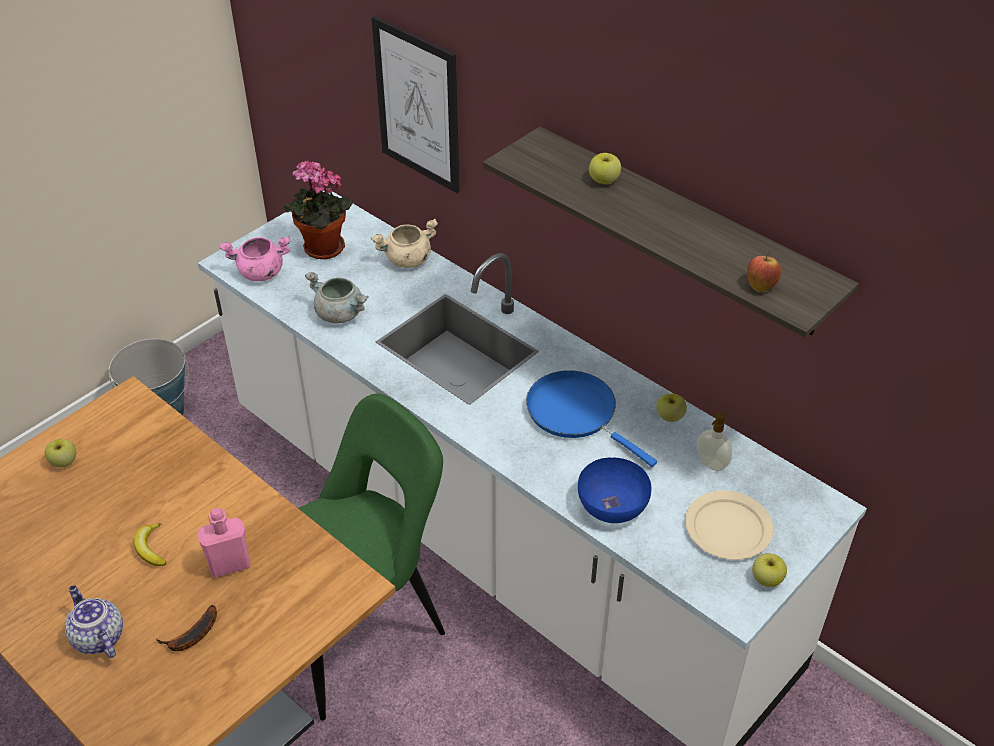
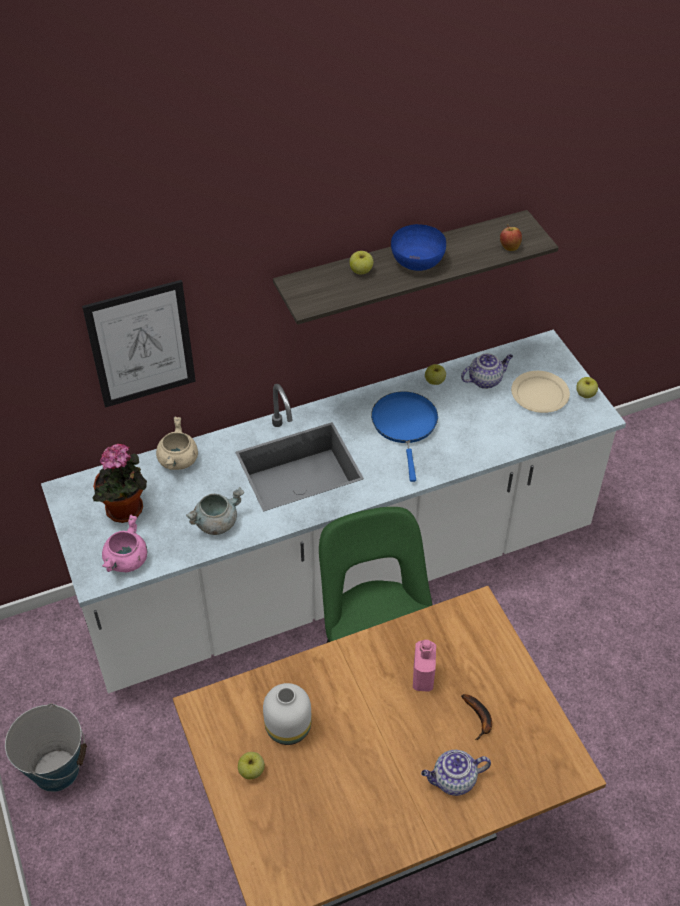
camera: 65 degrees left, 5 degrees up
(126, 471) = (287, 726): none -> white vase
(151, 548) = (381, 726): banana -> none
(576, 413) = (405, 425): blue frying pan -> blue frying pan turned 105 degrees clockwise
(611, 506) = (496, 440): blue bowl -> blue bowl (417, 261)
(710, 464) = (485, 380): soap dispenser -> teapot

